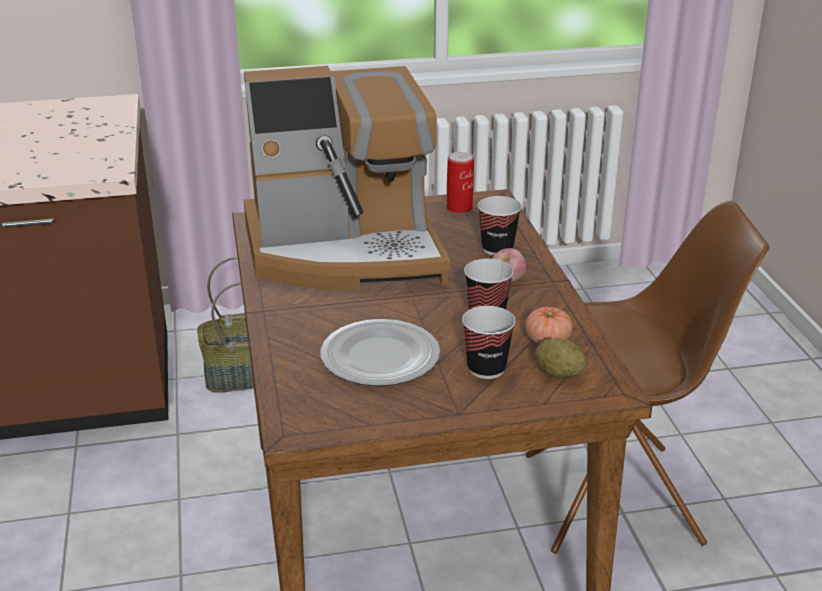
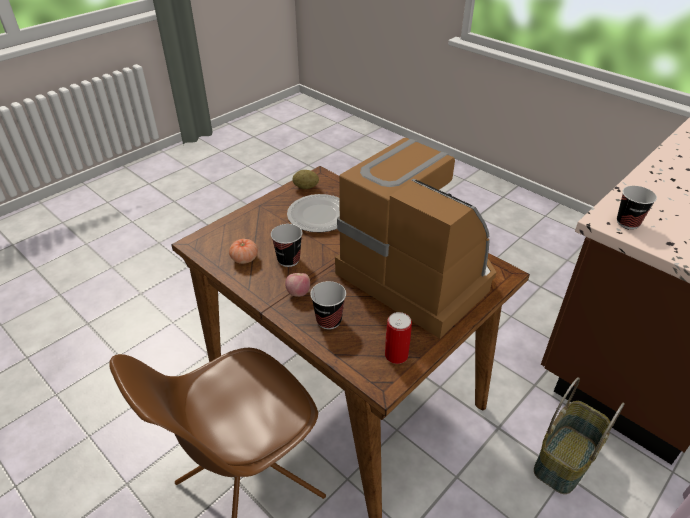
camera: 145 degrees right, 10 degrees up
(346, 251) = (418, 272): coffee machine -> coffee machine turned 90 degrees clockwise
(486, 368) = (264, 230): cup -> cup (628, 222)
(559, 374) = (226, 241): potato -> potato (306, 187)

